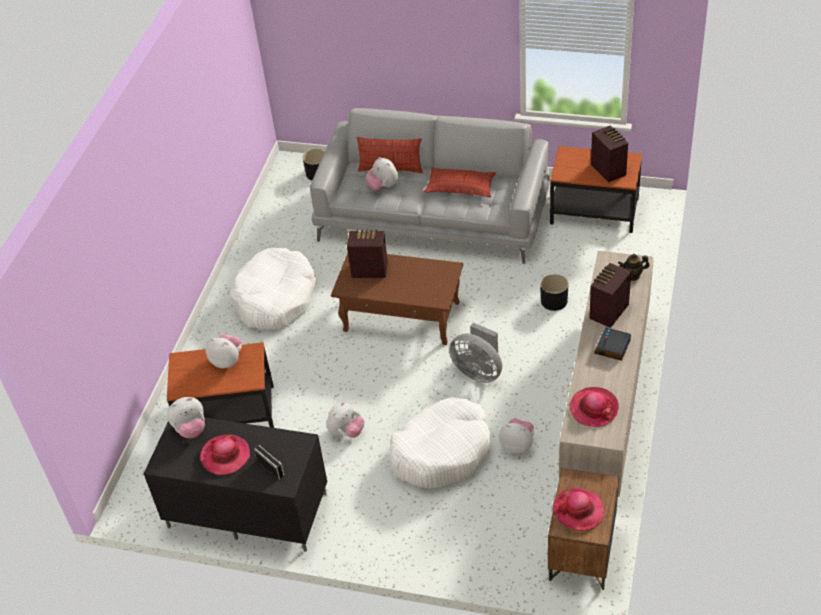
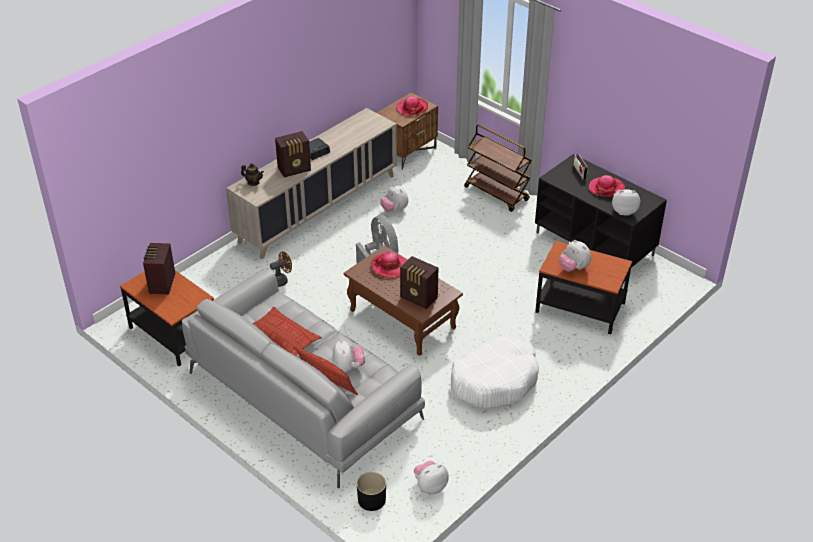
camera: 155 degrees left, 5 degrees down
(346, 432) = (500, 260): plush toy -> plush toy (430, 486)
(411, 535) = (497, 194): none -> brown cart
(442, 451) = (445, 225): white dog bed -> none
(554, 301) = (282, 280): black planter -> brown fan
(593, 408) = (361, 129): hat -> hat (389, 266)

